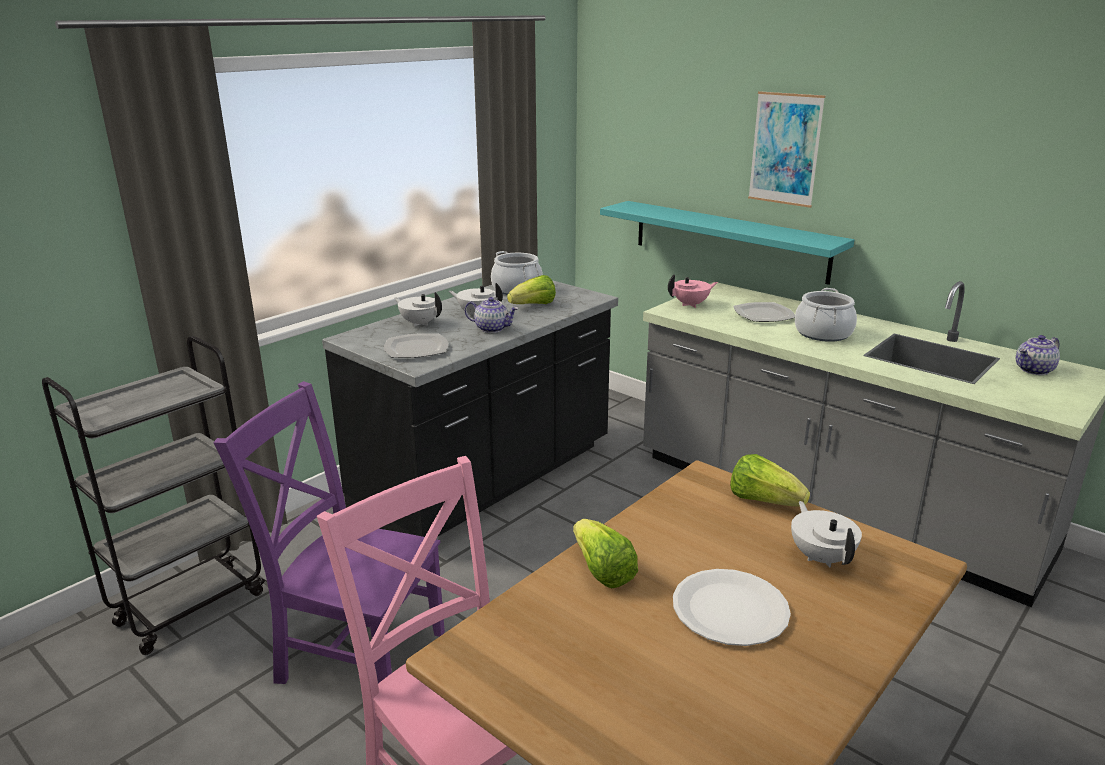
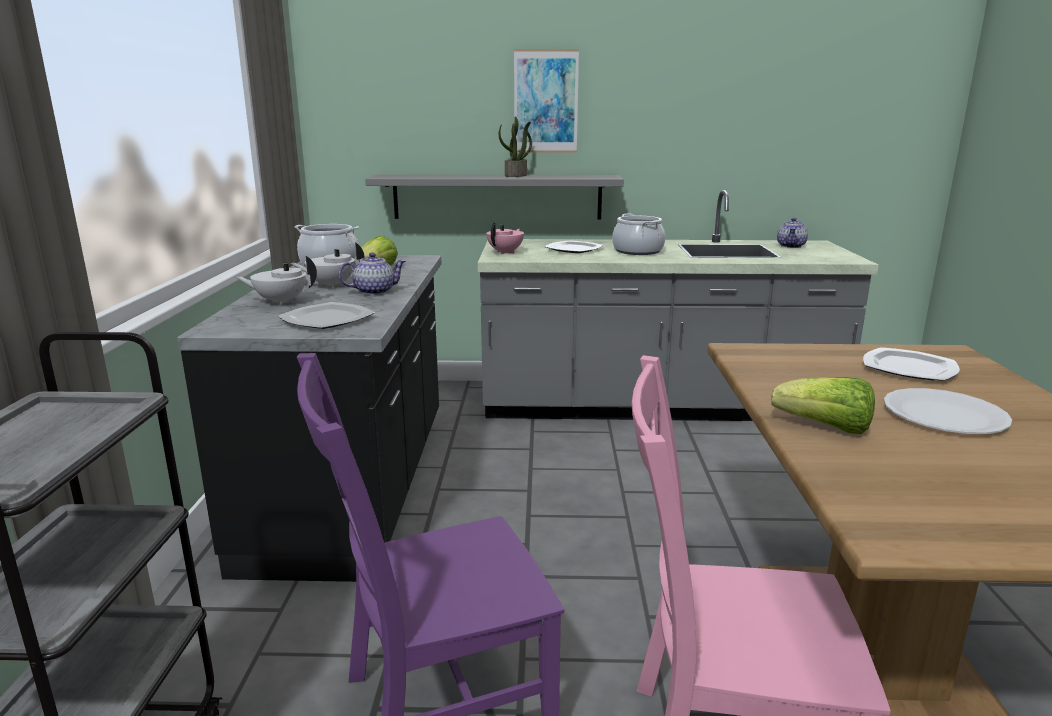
camera: 40 degrees left, 5 degrees down
(728, 240) = (497, 196): turquoise shelf -> grey shelf
(739, 224) = (516, 175): none -> potted plant
(763, 501) = (805, 351): lettuce -> none
(821, 557) = (908, 367): white teapot -> plate

